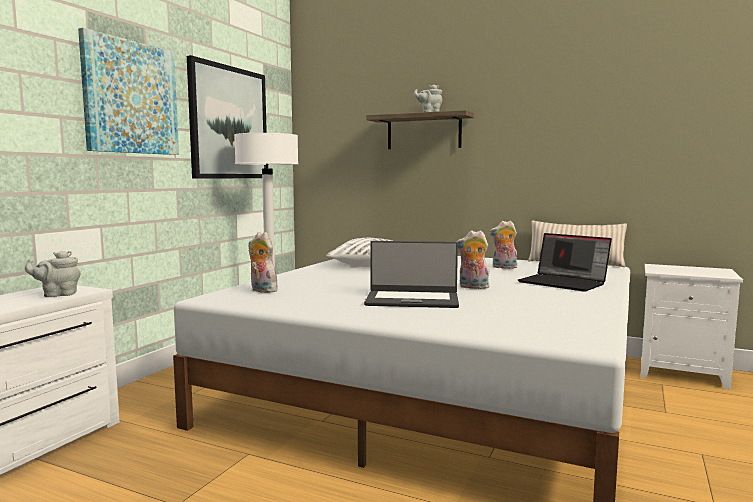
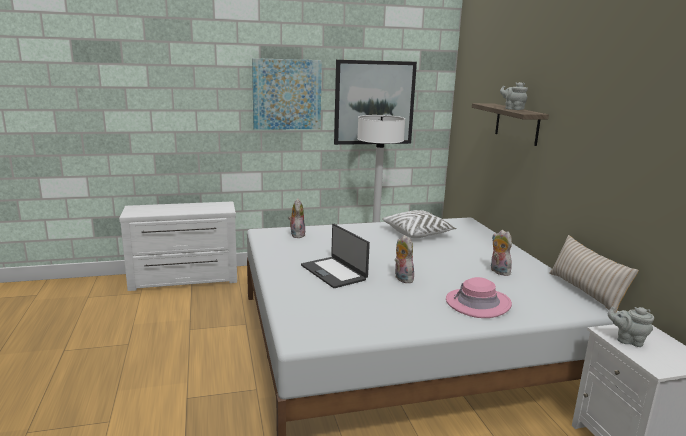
camera: 50 degrees right, 10 degrees up
(57, 294) = (211, 209): grey teapot -> grey teapot (628, 340)
(564, 283) = (478, 303): laptop -> pink hat

